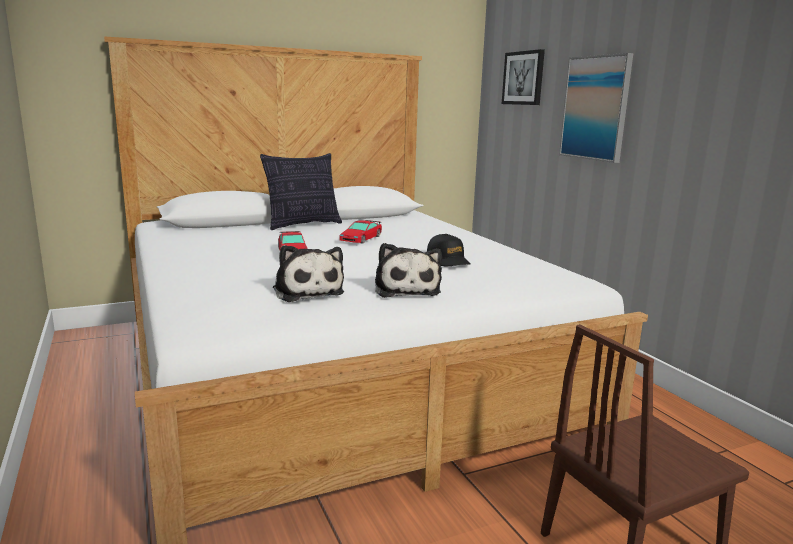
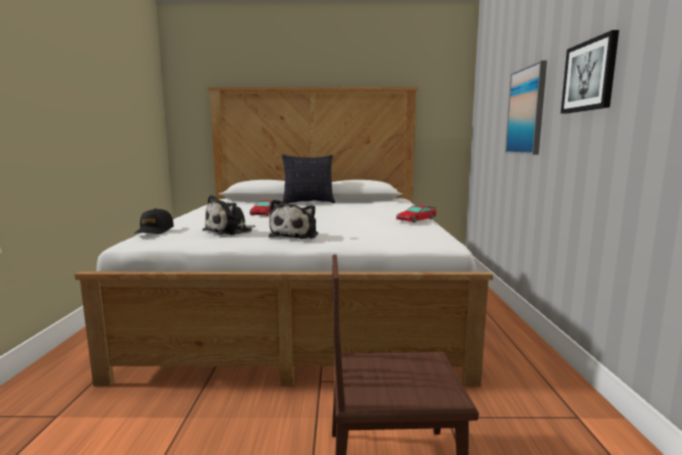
camera: 25 degrees right, 5 degrees down
(307, 291) = (230, 231): plush toy -> plush toy turned 45 degrees clockwise
(361, 238) = (327, 210): toy car -> toy car (416, 219)
(448, 260) = (361, 224): black cap -> black cap (154, 230)
(523, 78) = (491, 96): picture -> picture (589, 76)

